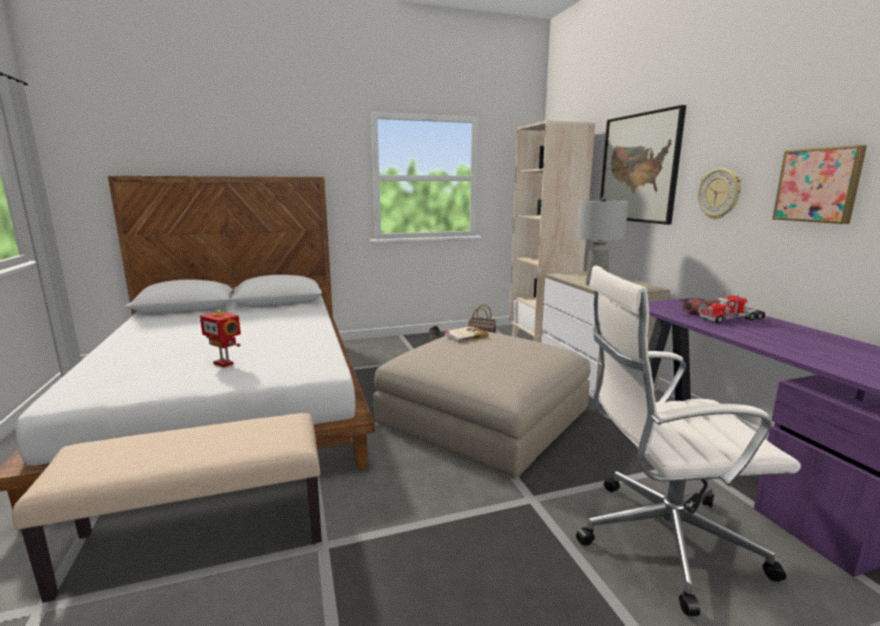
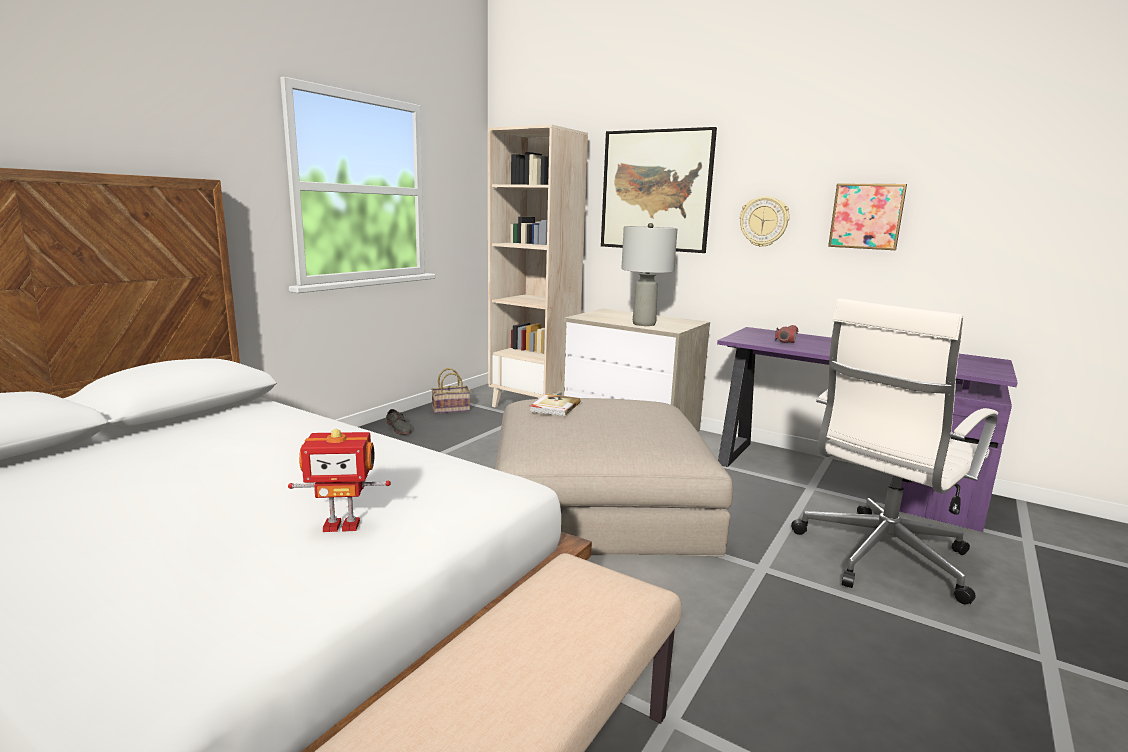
camera: 40 degrees left, 0 degrees up
(732, 319) = (816, 343): toy truck -> none

